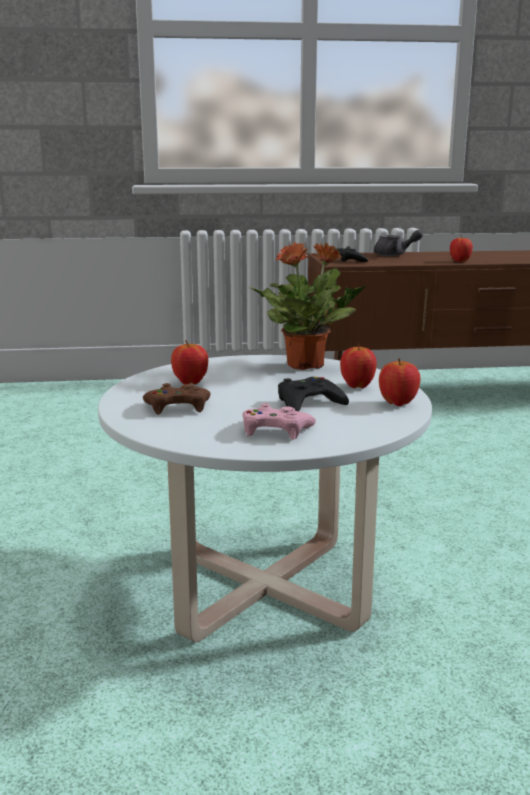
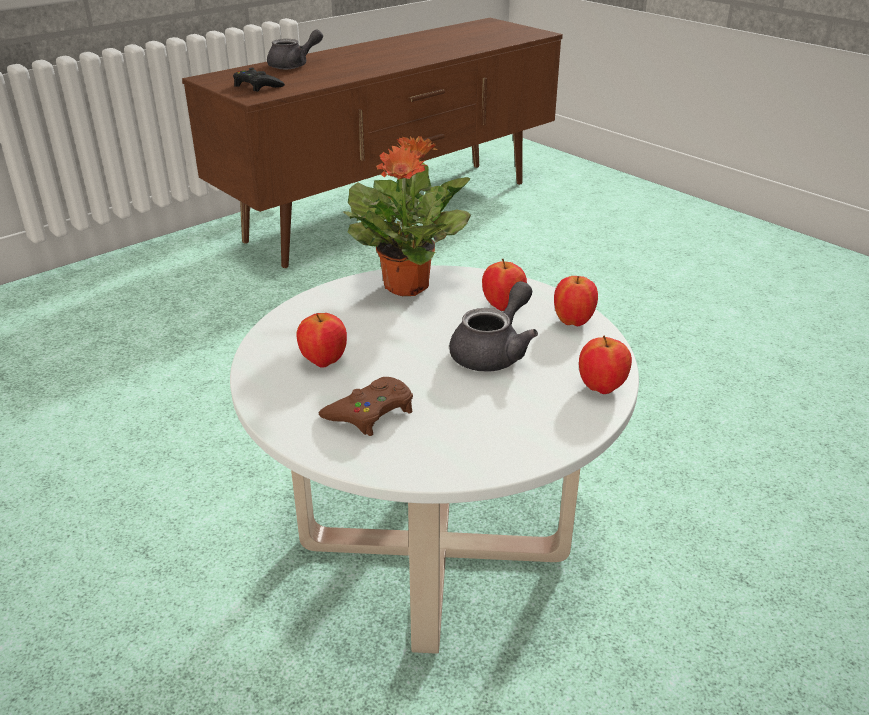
camera: 35 degrees left, 15 degrees up
(275, 430) = (522, 411): pink game controller -> none
(309, 403) = (494, 352): black game controller -> grey teapot
(460, 261) = (382, 67): apple -> apple (601, 388)

